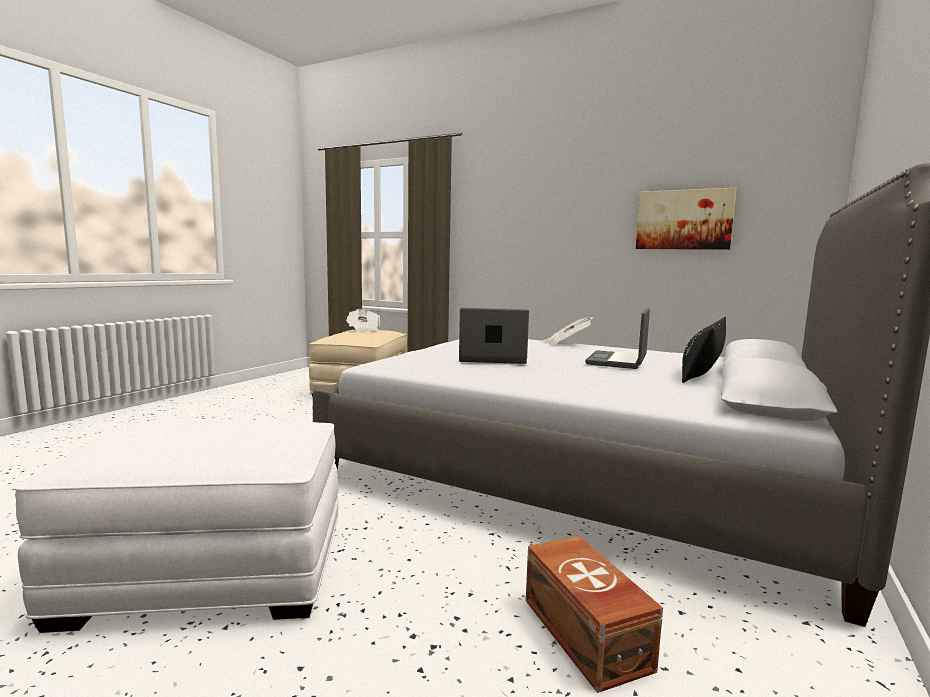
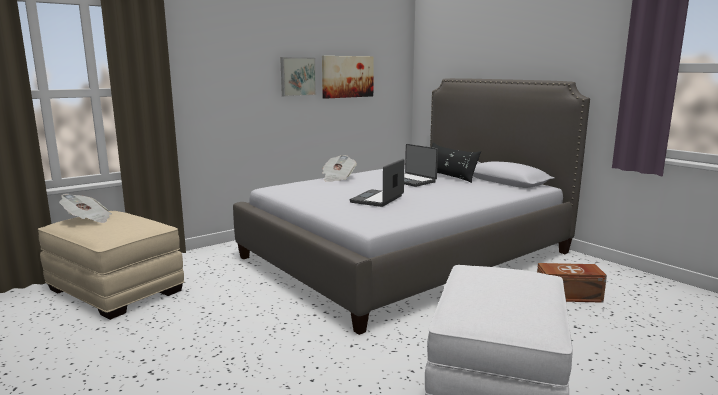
camera: 65 degrees left, 5 degrees up
(600, 220) = (297, 76): none -> picture

